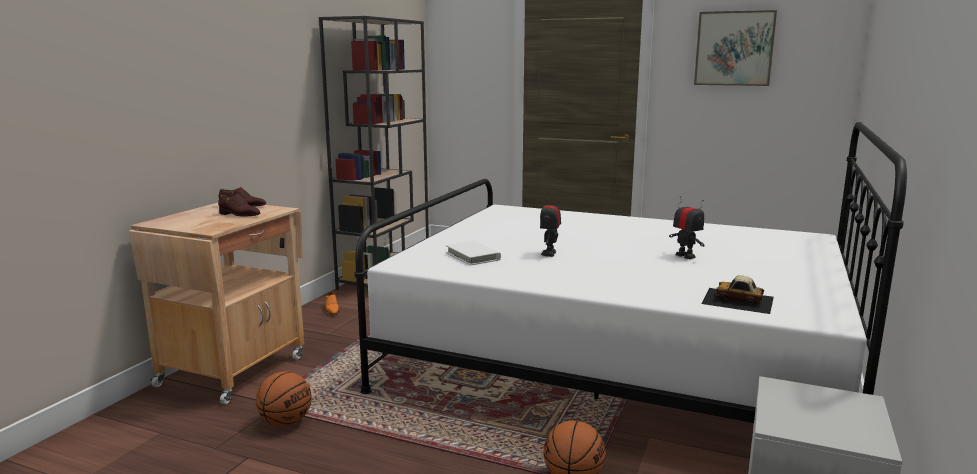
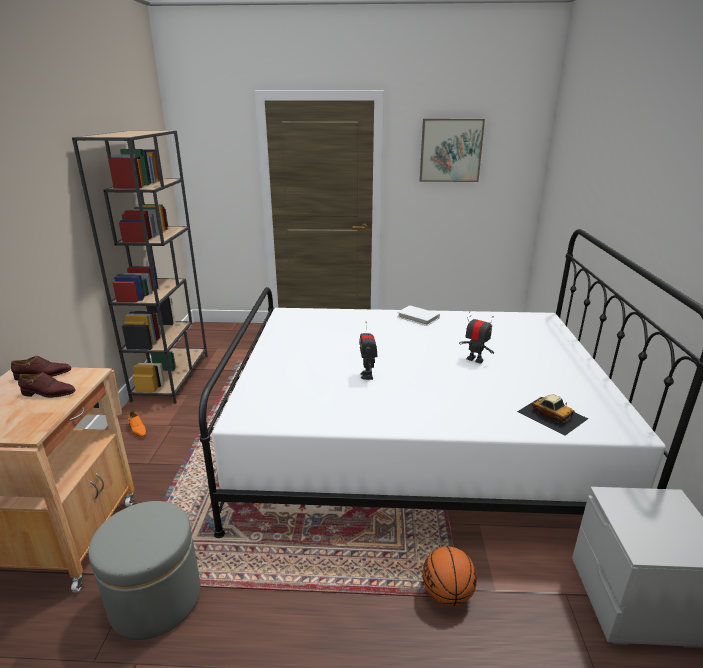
camera: 20 degrees left, 10 degrees up
(285, 422) = (156, 599): basketball -> grey ottoman
(473, 256) = (303, 392): white book -> white book (418, 317)
(738, 300) = (552, 414): toy car -> toy car turned 135 degrees counterclockwise

